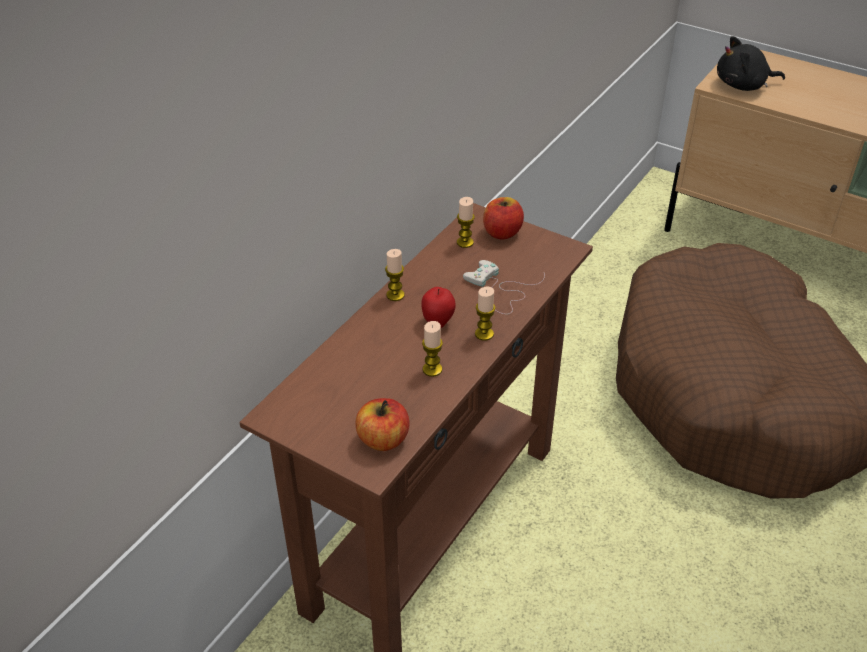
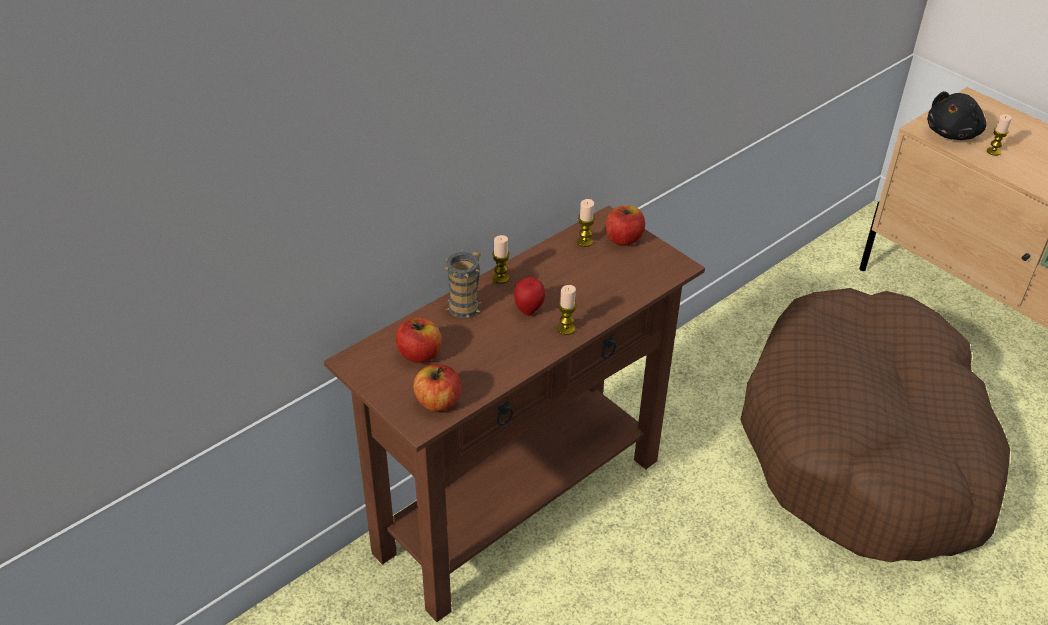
camera: 15 degrees right, 0 degrees up
(342, 392) = (419, 354): none -> apple
(371, 329) = (467, 304): none -> mug
(432, 369) = (506, 350): candle -> candle (993, 151)
(500, 290) = (598, 292): white game controller -> none
(743, 85) = (953, 133): black plush toy -> black plush toy turned 60 degrees counterclockwise

